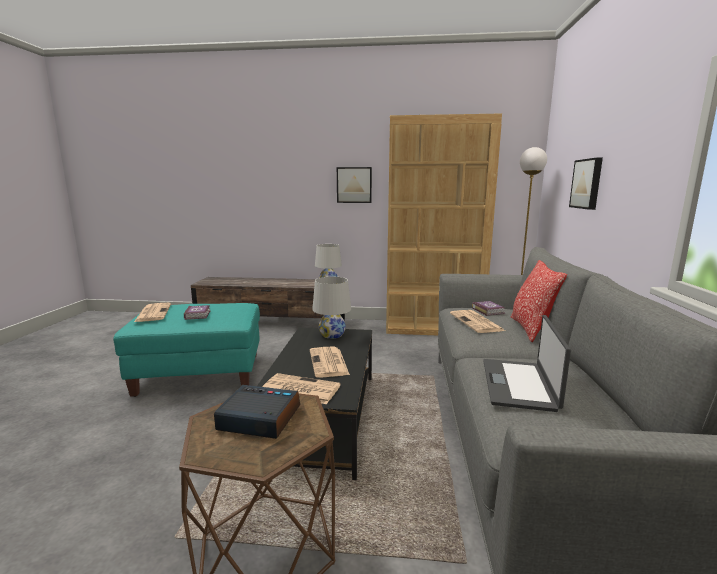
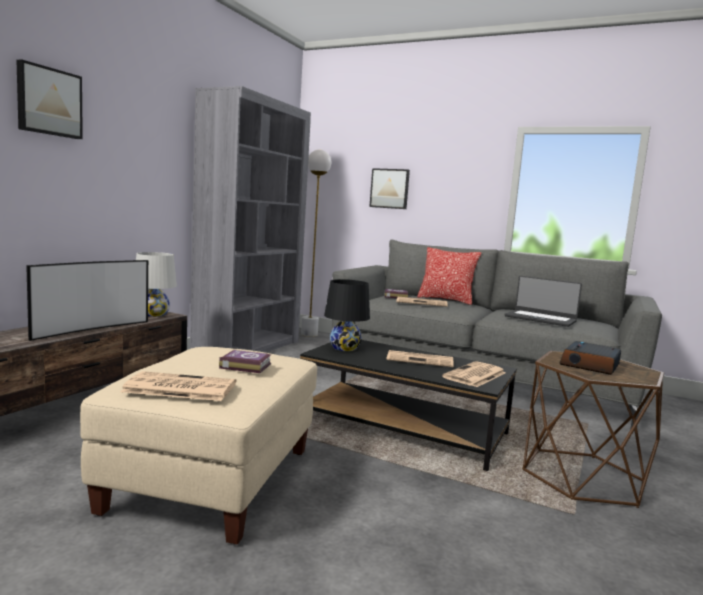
camera: 70 degrees left, 5 degrees down
(200, 374) = (213, 480): turquoise ottoman -> beige ottoman
(275, 284) = (91, 329): none -> television
(332, 335) = (344, 348): white table lamp -> black table lamp
(354, 185) = (155, 164): picture -> picture (48, 101)
(433, 328) = (248, 348): brown bookcase -> grey bookcase

